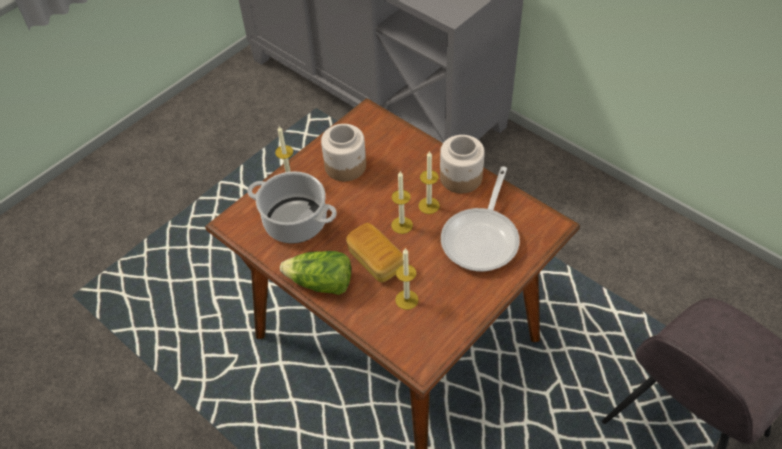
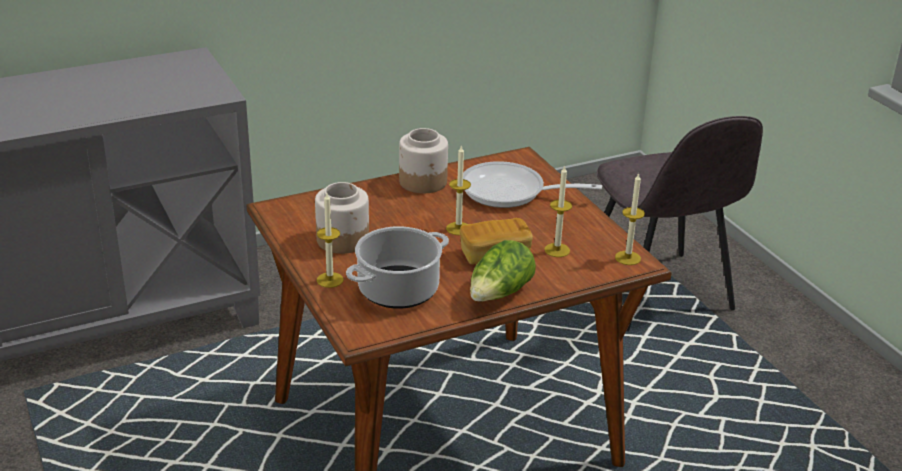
camera: 70 degrees left, 20 degrees down
(429, 205) = (445, 208): candle -> candle (627, 258)
(482, 238) = (510, 192): frying pan -> frying pan turned 150 degrees clockwise

